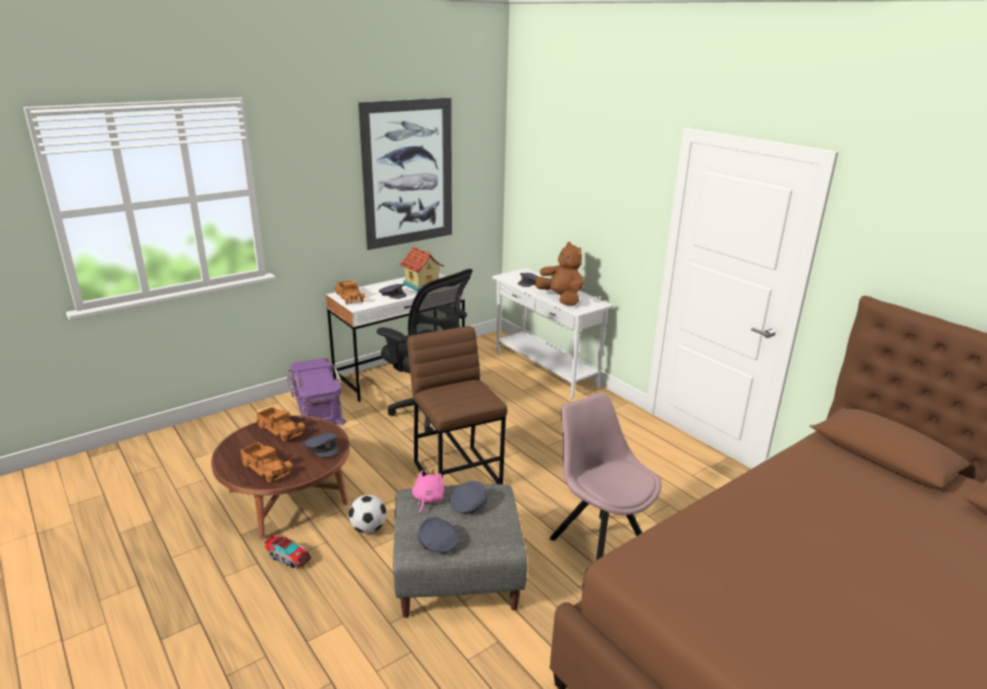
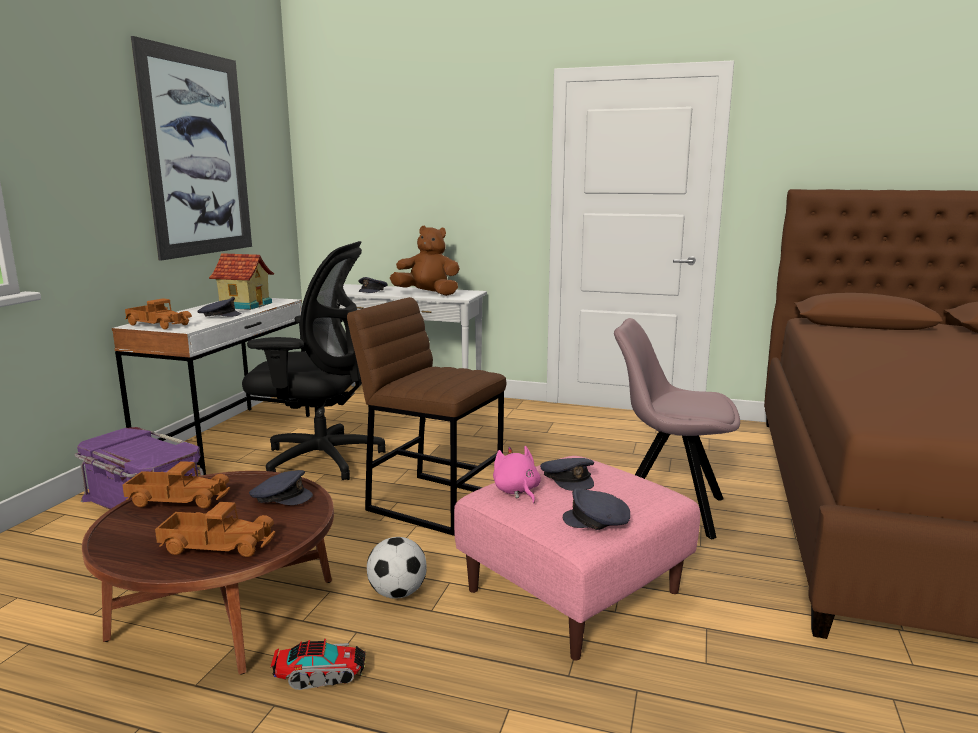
camera: 35 degrees left, 10 degrees down
(457, 575) = (573, 590): grey ottoman -> pink ottoman
(468, 504) = (568, 479): grey cap -> grey cap turned 150 degrees clockwise

